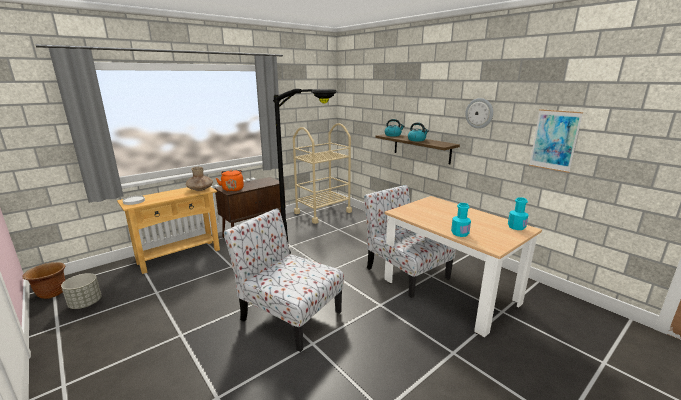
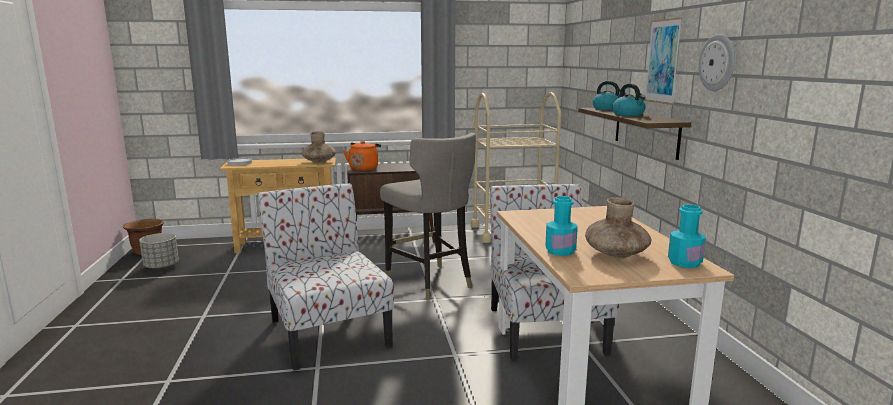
camera: 30 degrees right, 5 degrees down
(314, 260) = (430, 283): black floor lamp -> grey stool
(484, 229) = (616, 254): none -> brown vase
(554, 140) = (822, 107): picture -> picture (663, 61)

